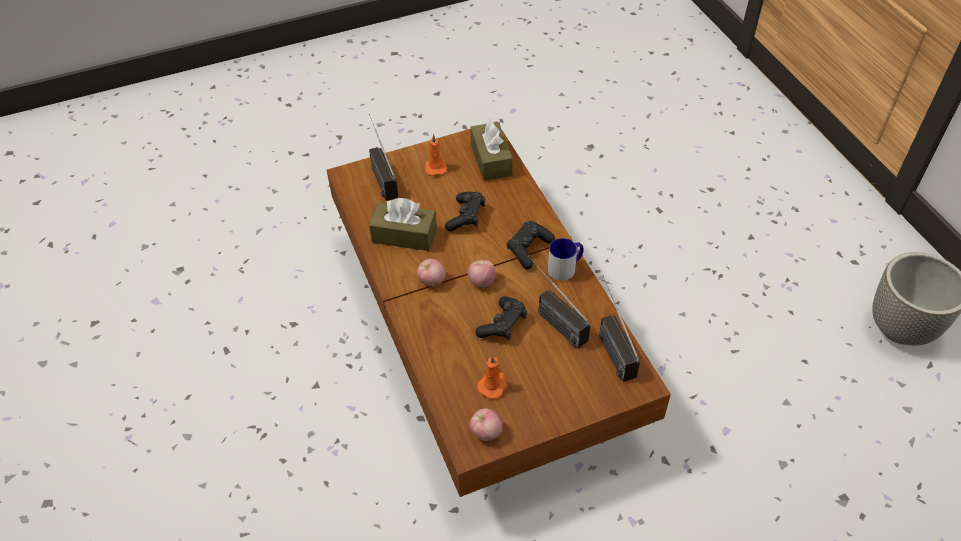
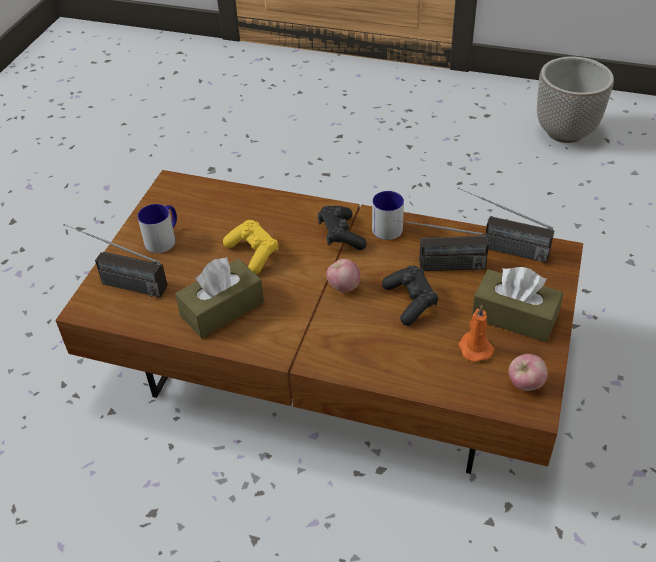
camera: 50 degrees left, 5 degrees down
(431, 281) = (304, 321): apple -> none
(435, 167) = (164, 238): orange candle -> mug
(466, 217) = (253, 253): black game controller -> yellow game controller
(491, 160) = (204, 199): brown tissue box -> brown tissue box (514, 316)

